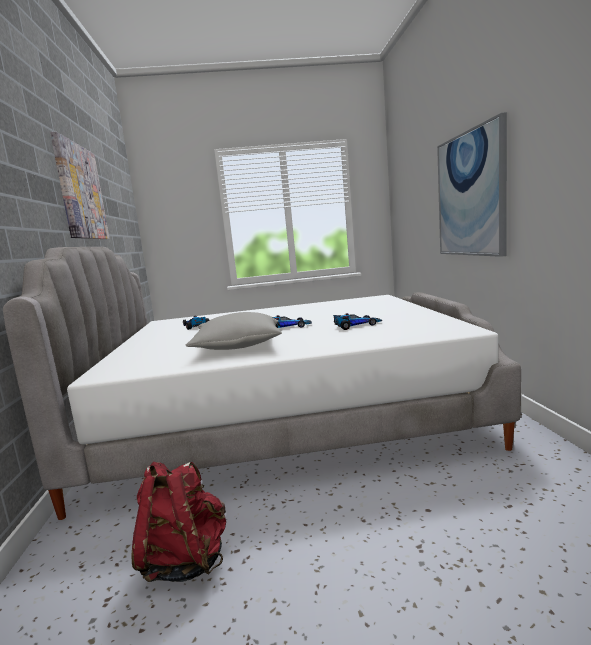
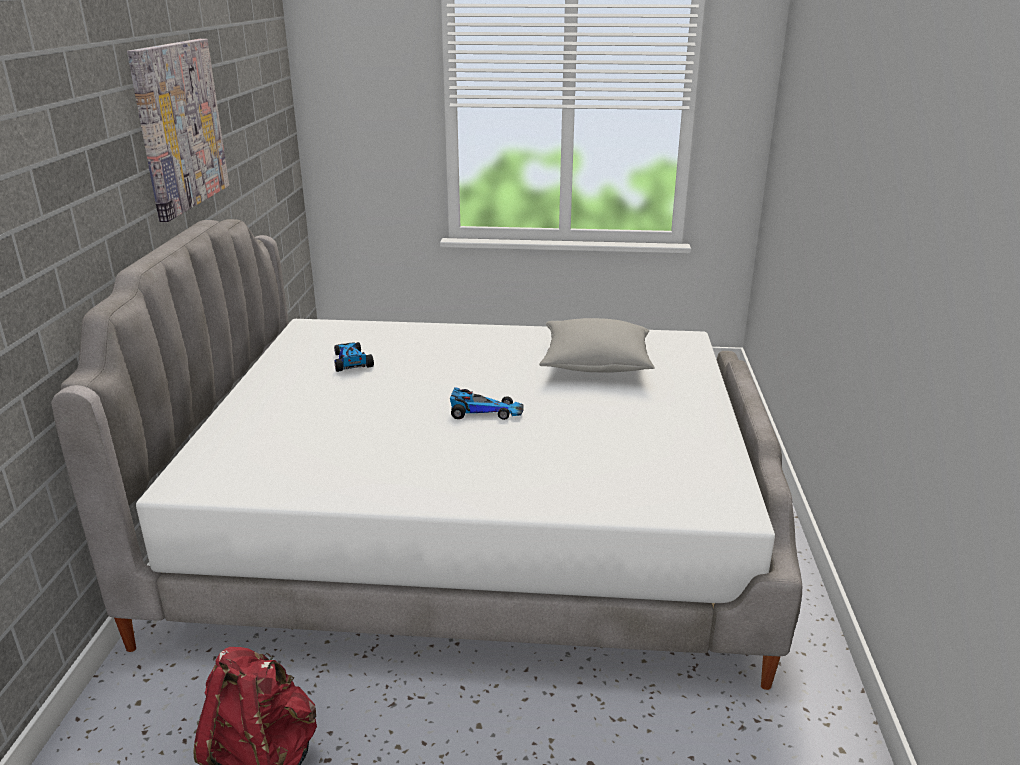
camera: 10 degrees right, 15 degrees up
(238, 346) = (387, 455): grey pillow -> grey pillow (596, 363)
(356, 325) = (586, 439): toy car -> none
(470, 194) = (858, 221): picture -> none

